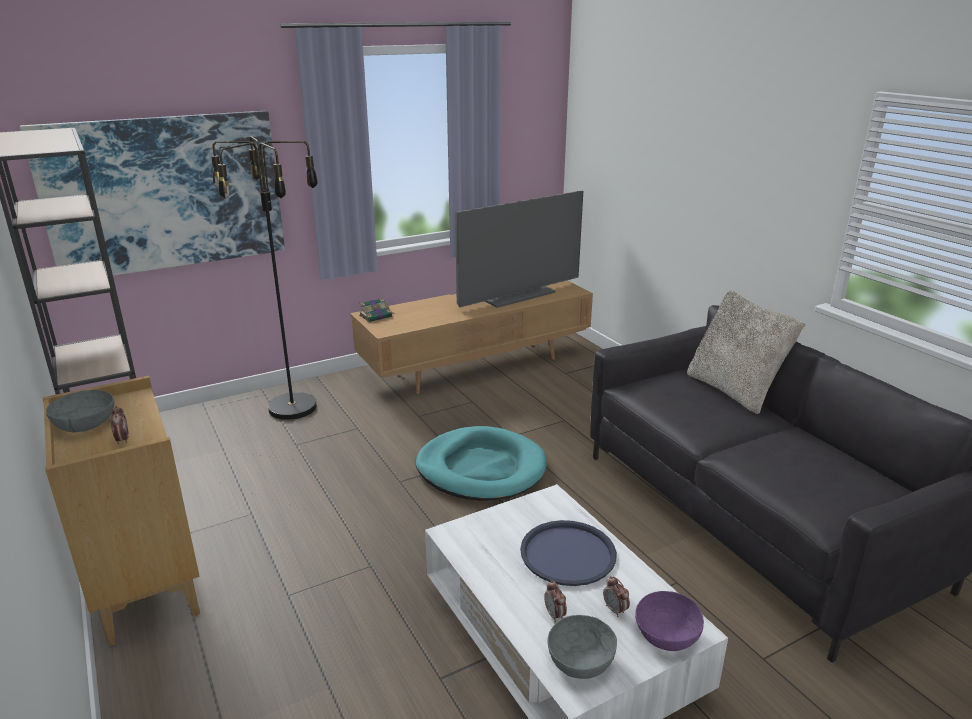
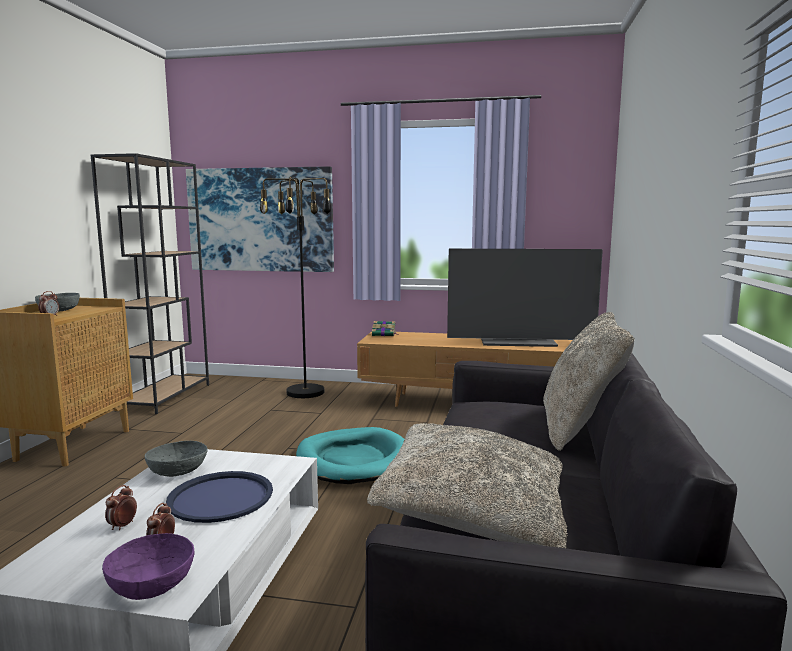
camera: 40 degrees right, 15 degrees down
(580, 660) = (65, 561): grey bowl -> grey bowl (178, 471)
(806, 481) = (474, 509): none -> beige pillow

